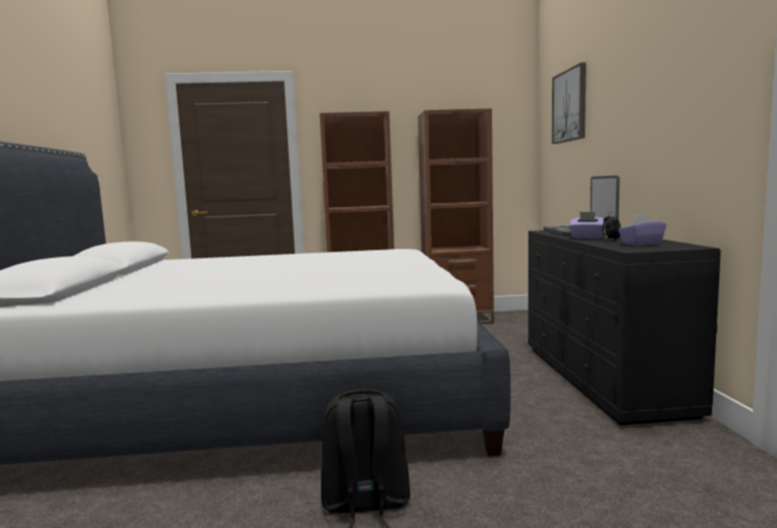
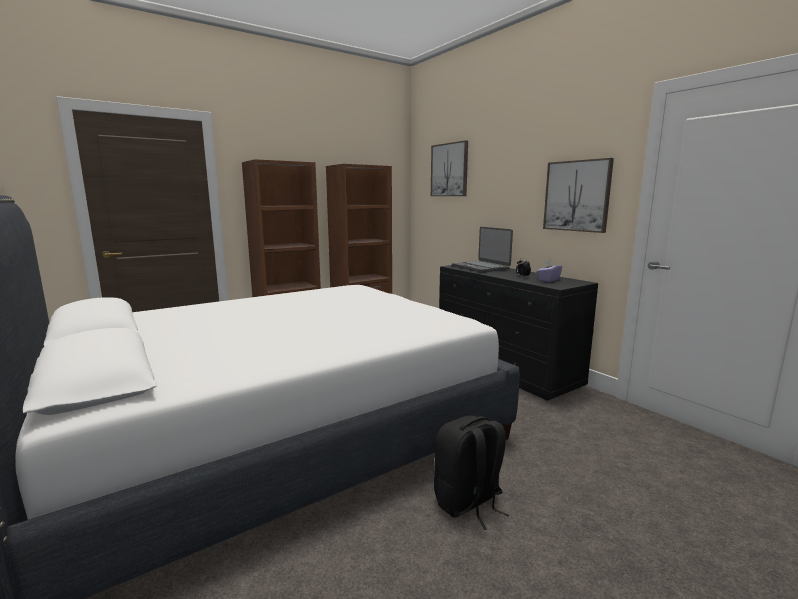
camera: 30 degrees left, 5 degrees up
(587, 238) = (501, 274): purple tissue box -> none
(696, 115) = (577, 196): none -> picture

